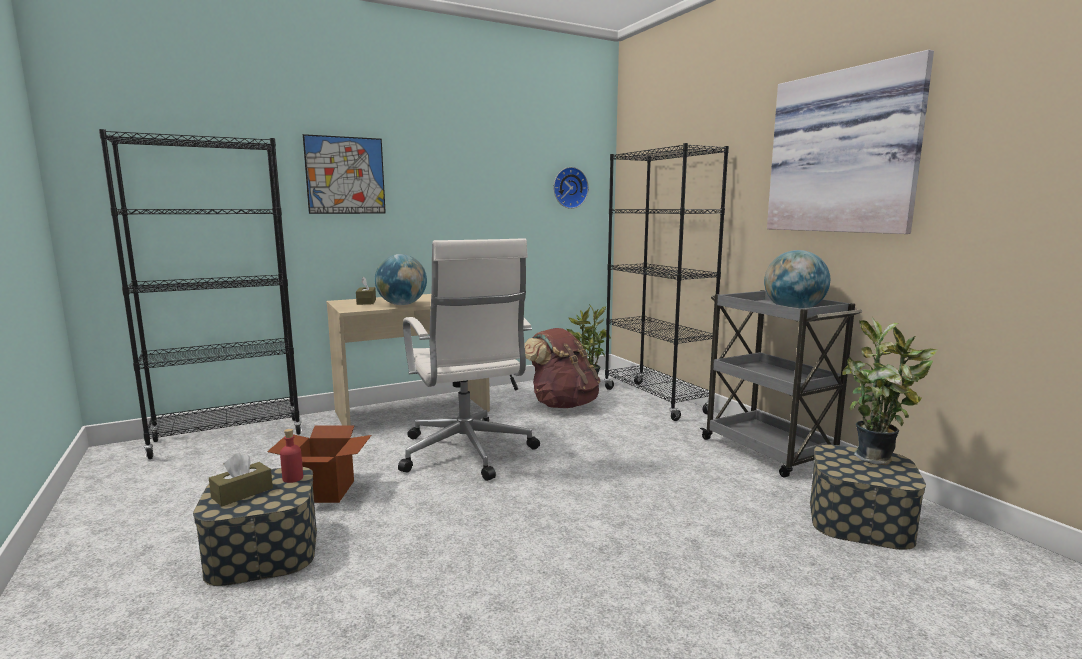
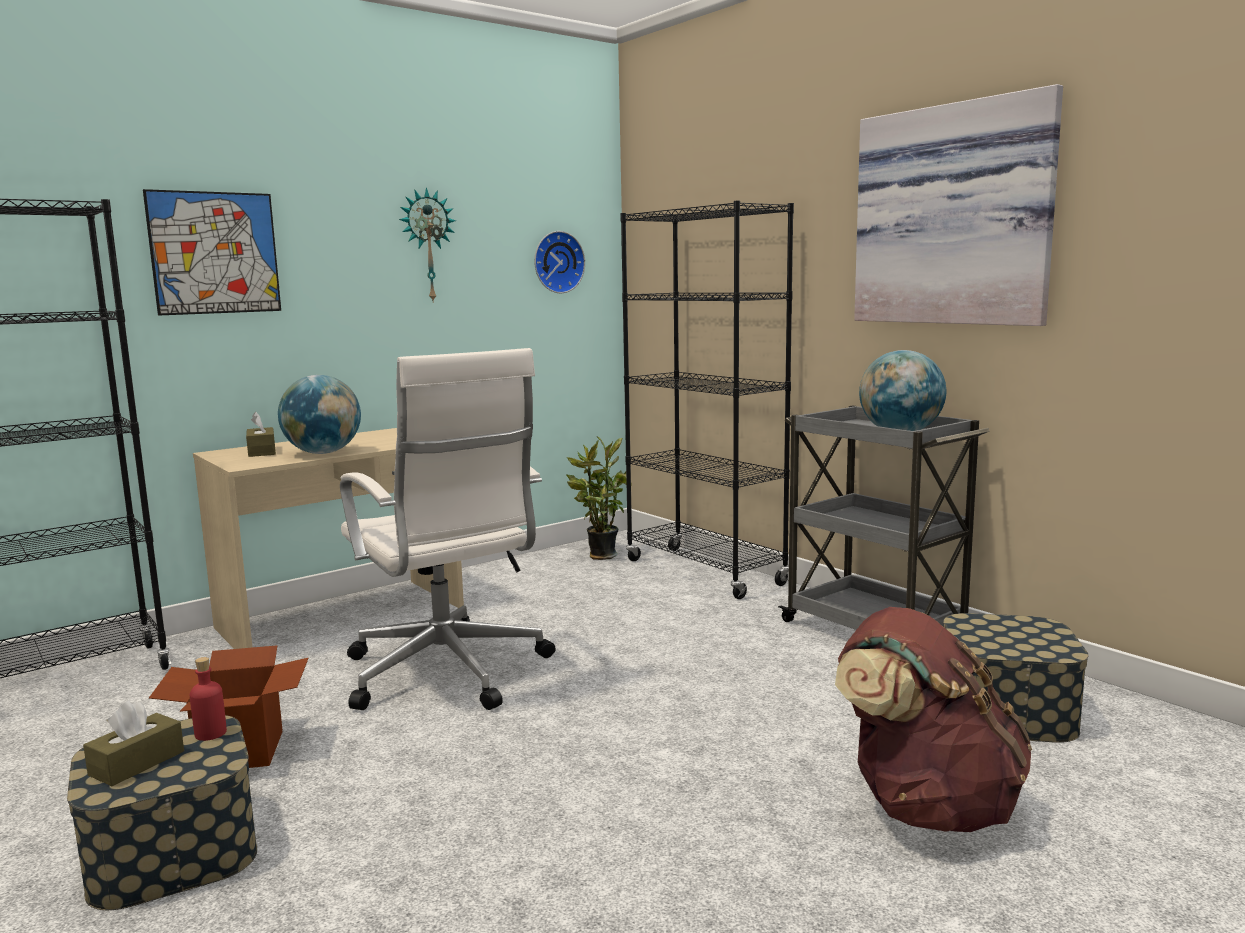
camera: 10 degrees left, 0 degrees up
(482, 174) = (427, 246): none -> wall clock
(562, 404) = (571, 588): brown backpack -> brown backpack (925, 806)
(878, 459) = (1025, 627): potted plant -> none

